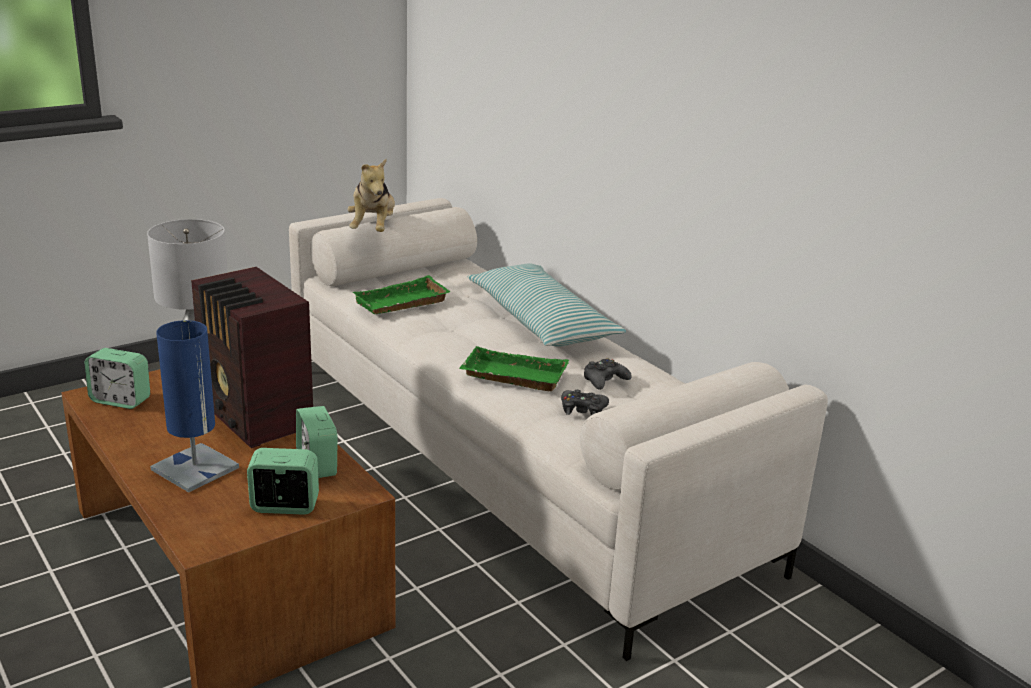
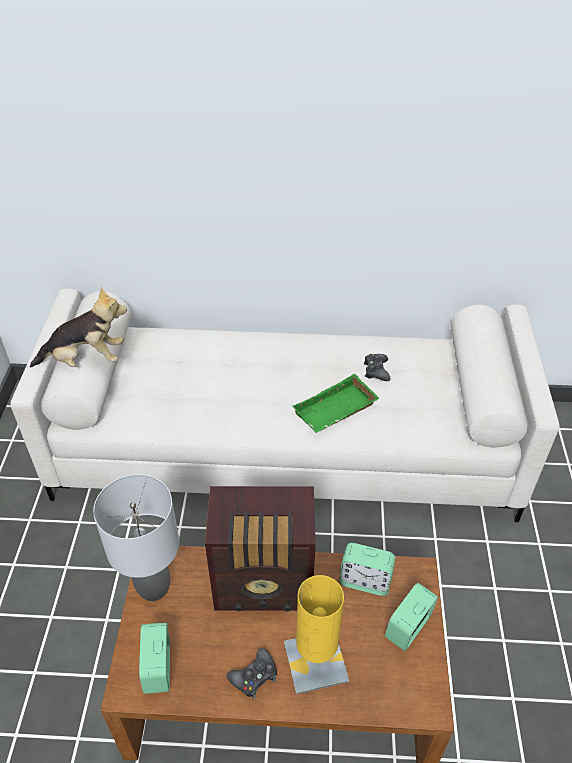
camera: 50 degrees left, 20 degrees up
(120, 400) = (158, 668): alarm clock -> alarm clock turned 120 degrees clockwise
(195, 469) = (315, 662): blue table lamp -> yellow table lamp
(373, 229) = (86, 360): plush toy -> plush toy turned 45 degrees counterclockwise
(401, 304) = (168, 405): green tray -> none
(541, 322) = (266, 350): pillow -> none
(583, 409) = (405, 403): black game controller -> black game controller (254, 676)

